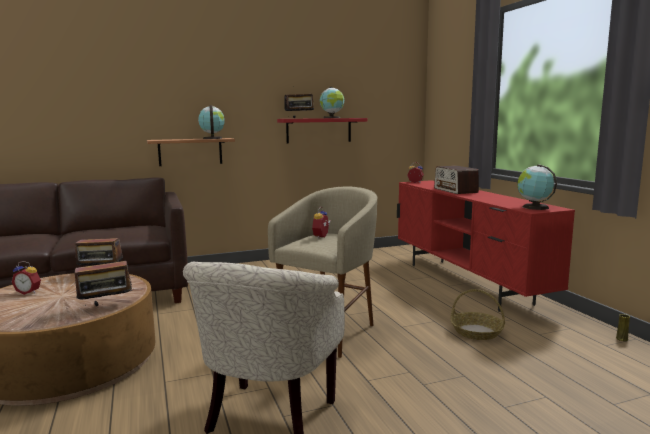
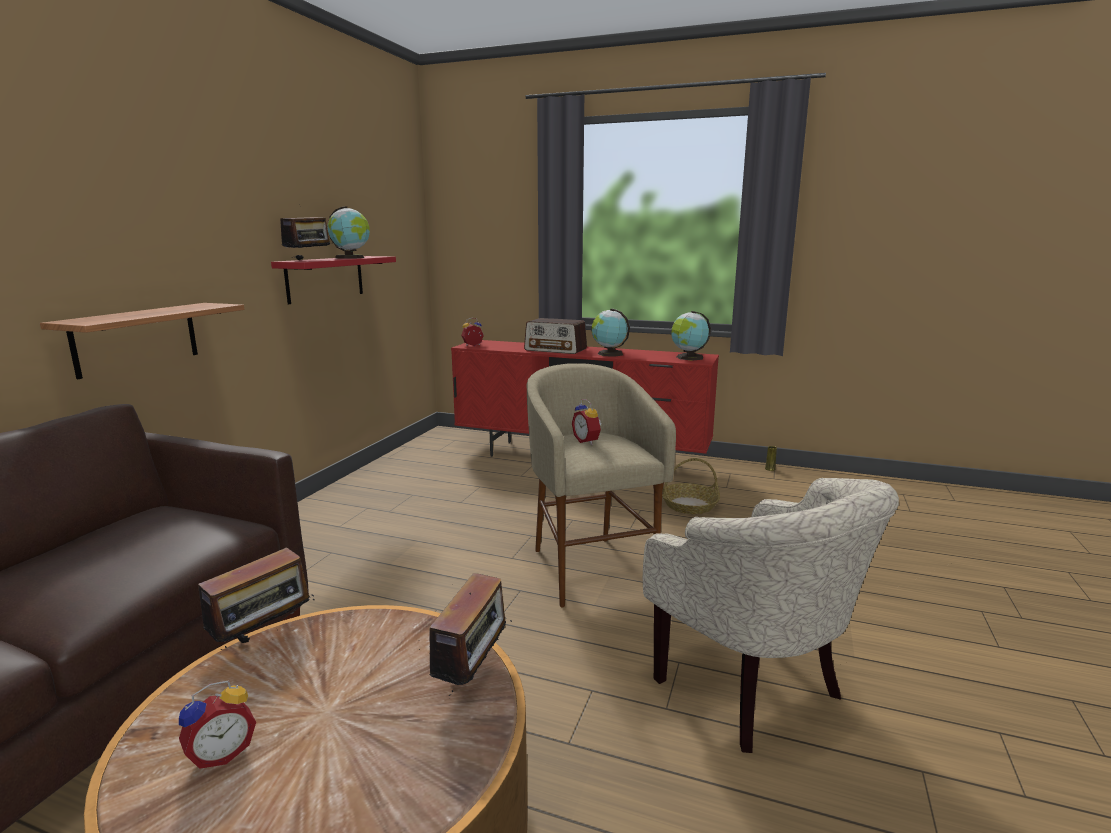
camera: 50 degrees left, 5 degrees up
(212, 138) = (190, 307): globe -> globe (609, 354)

